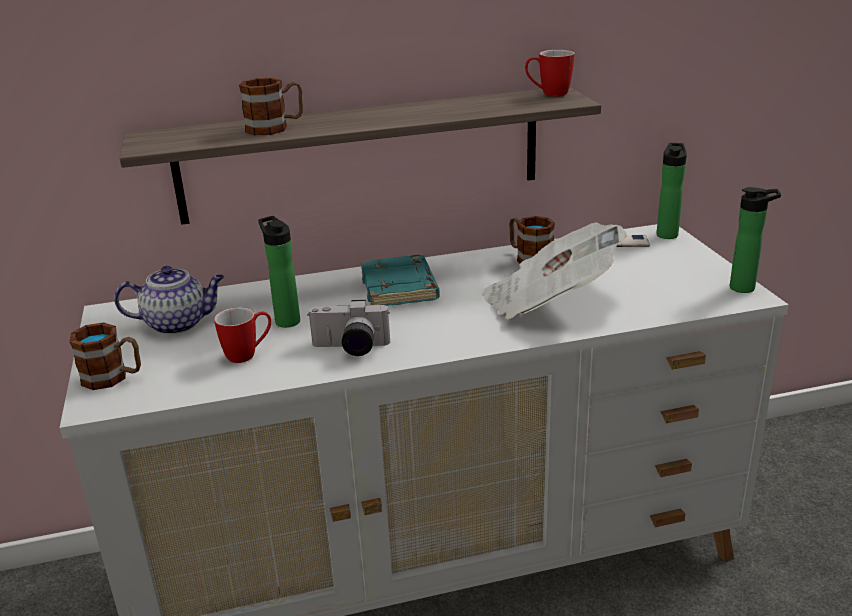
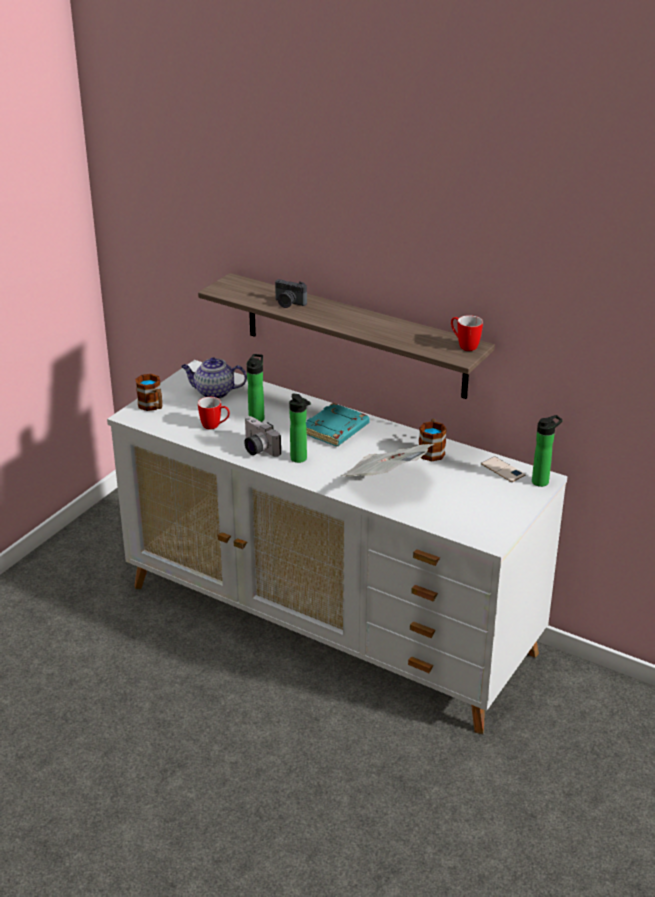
camera: 45 degrees right, 5 degrees up
(178, 323) = (214, 393): teapot -> teapot turned 150 degrees clockwise
(275, 128) = (288, 303): mug -> camera
(746, 288) = (501, 536): bottle -> bottle (300, 459)

